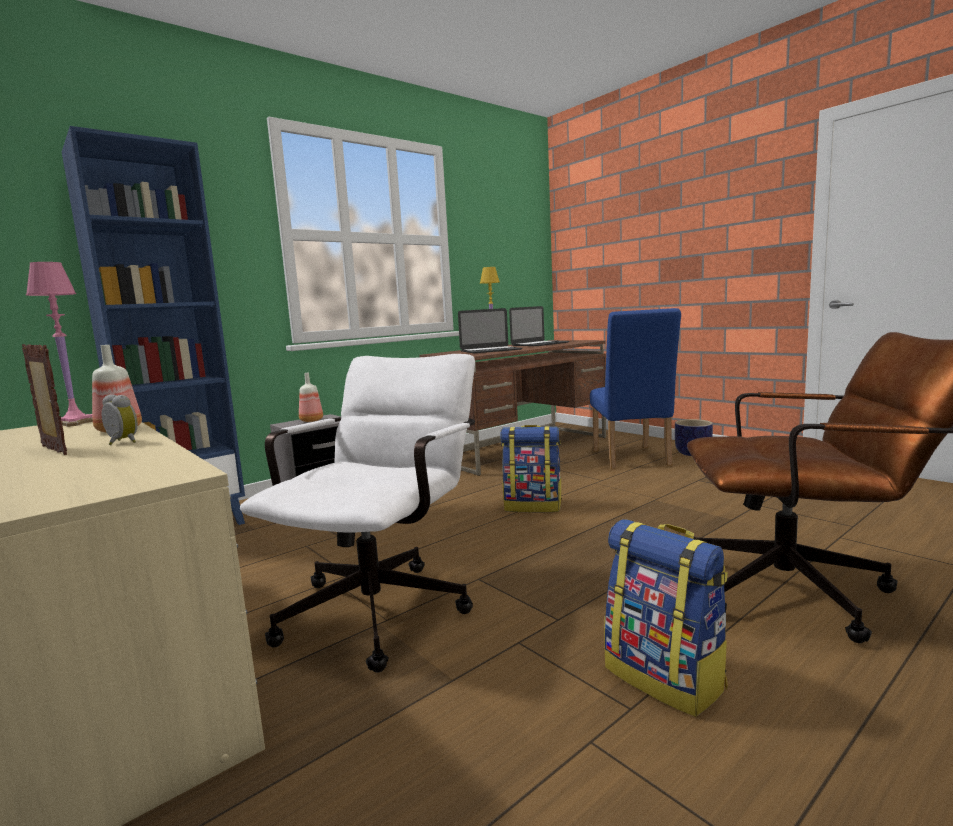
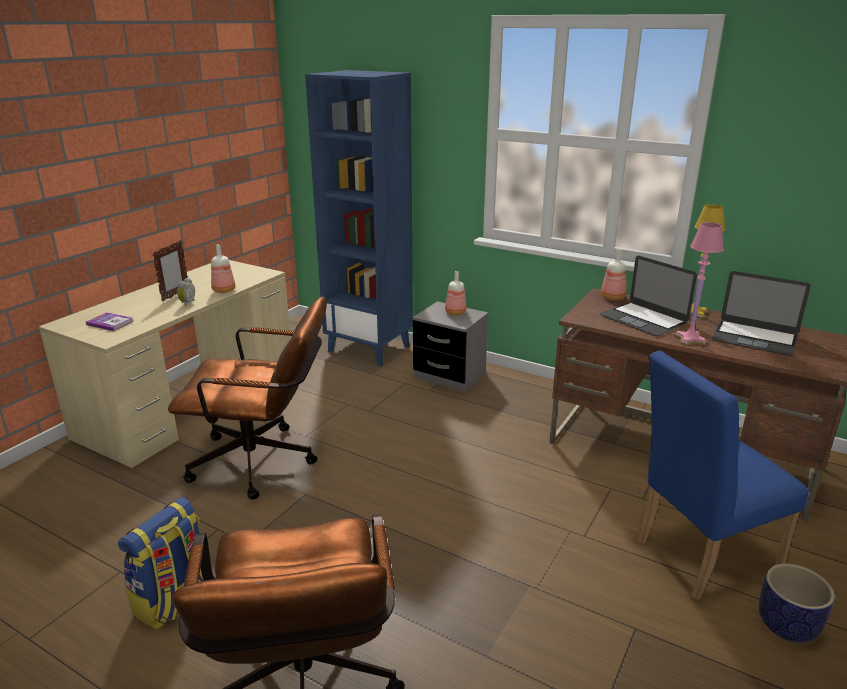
camera: 70 degrees right, 15 degrees up
(76, 422) = (252, 271): pink table lamp -> pink table lamp (690, 339)
(80, 480) = (110, 323): none -> book
(384, 604) = (264, 462): white office chair -> brown office chair
(445, 352) = (613, 297): none -> bottle
(533, 506) = (471, 496): backpack -> none

